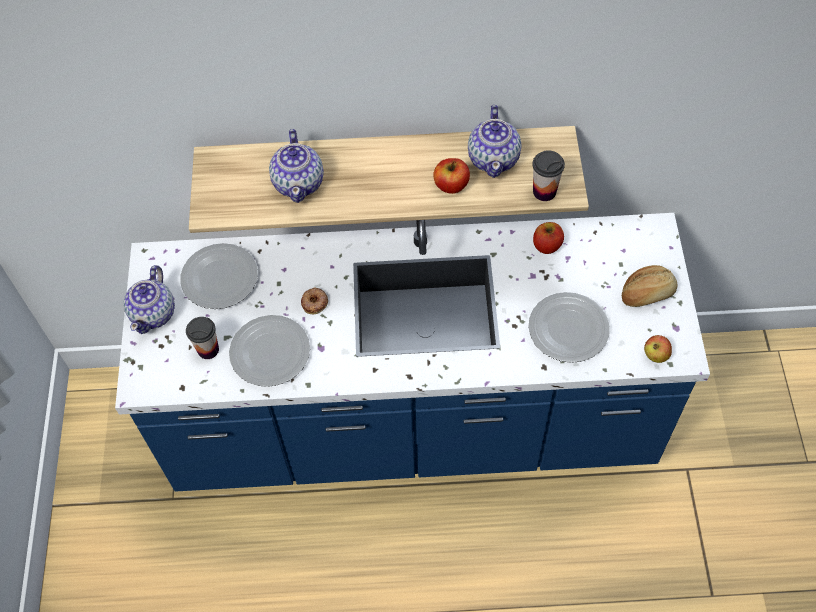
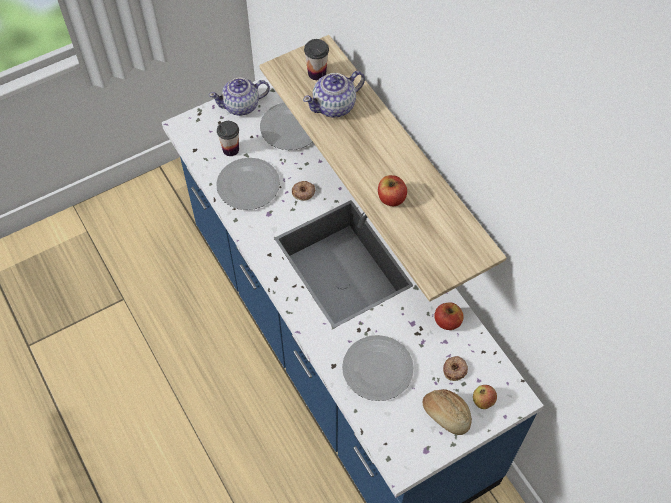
camera: 60 degrees right, 0 degrees up
(494, 158) = (435, 215): teapot -> none
(544, 191) = (424, 262): cup -> cup (317, 73)
(602, 264) = (455, 369): none -> donut
(656, 355) = (390, 444): apple -> apple (483, 401)

